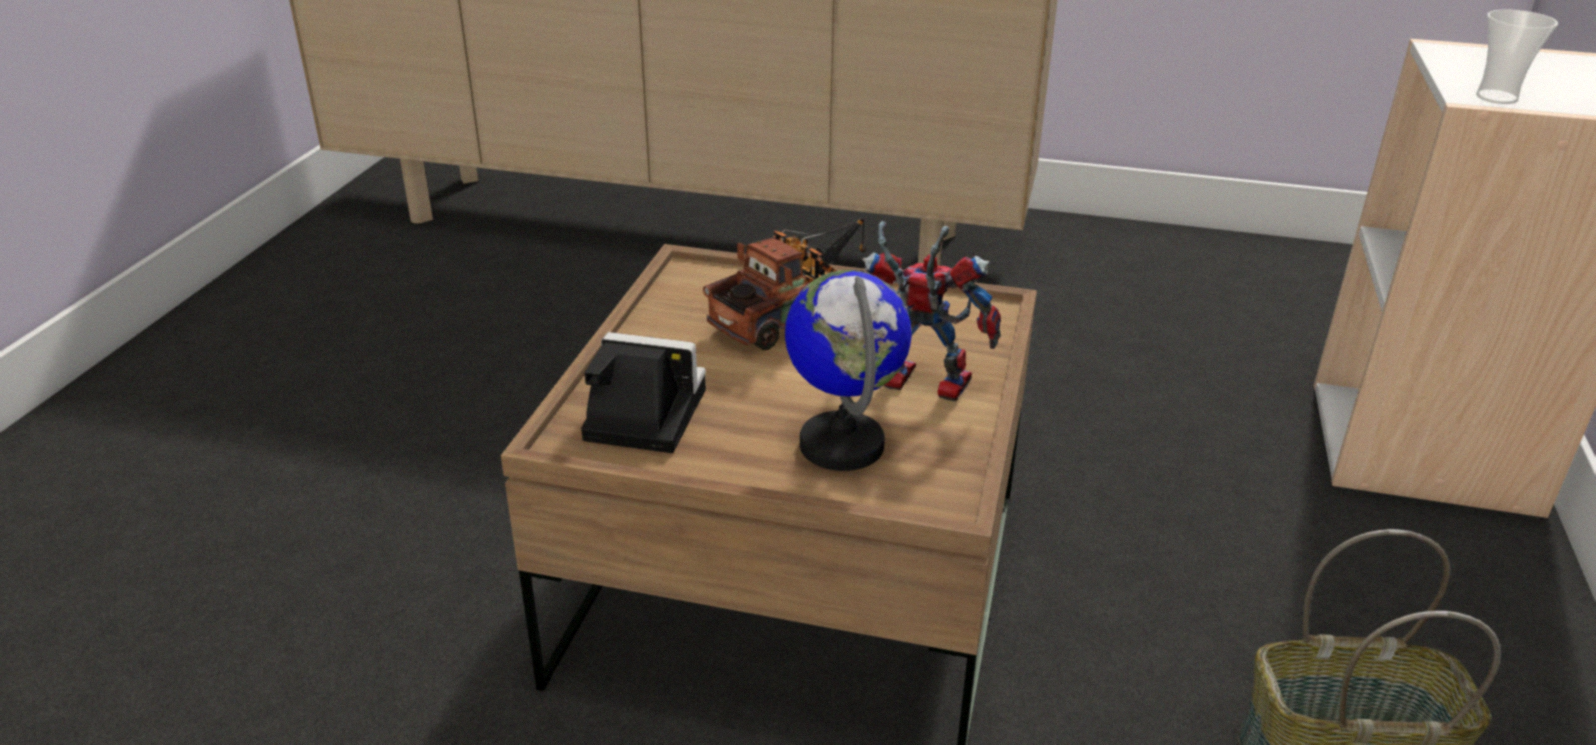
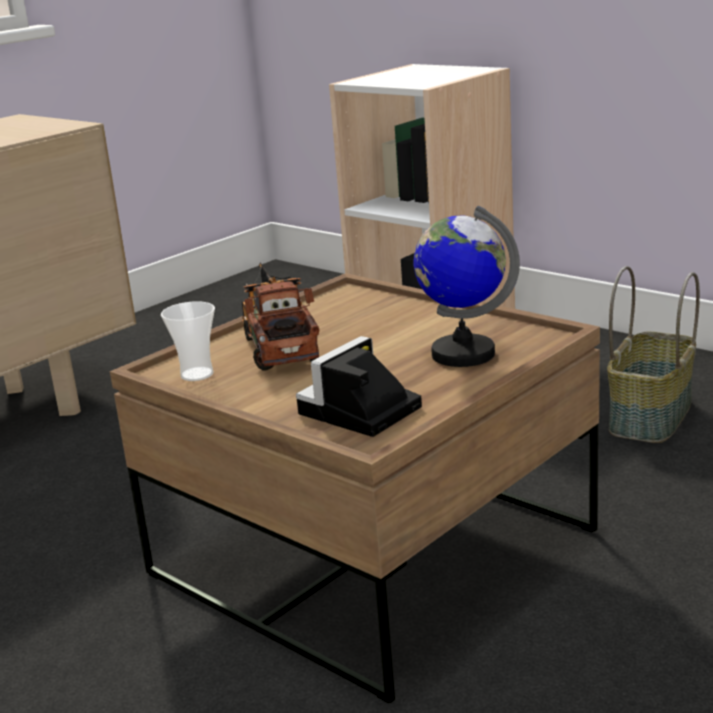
camera: 60 degrees left, 10 degrees down
(916, 384) = (413, 324): toy robot -> none
(1496, 97) = (429, 83): cup -> cup (197, 374)

